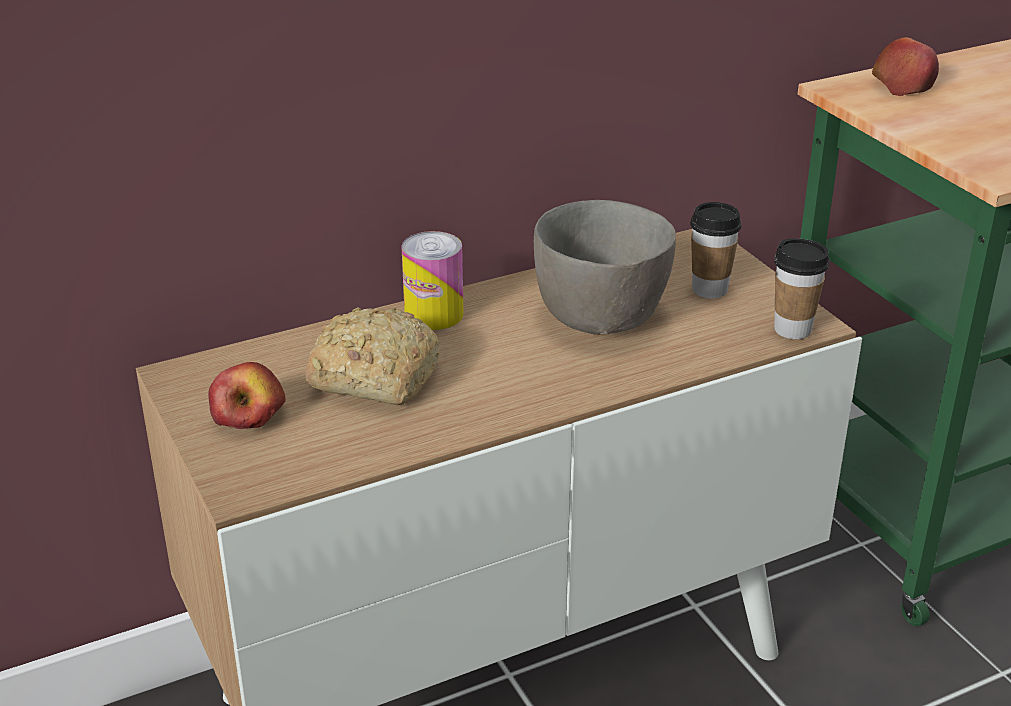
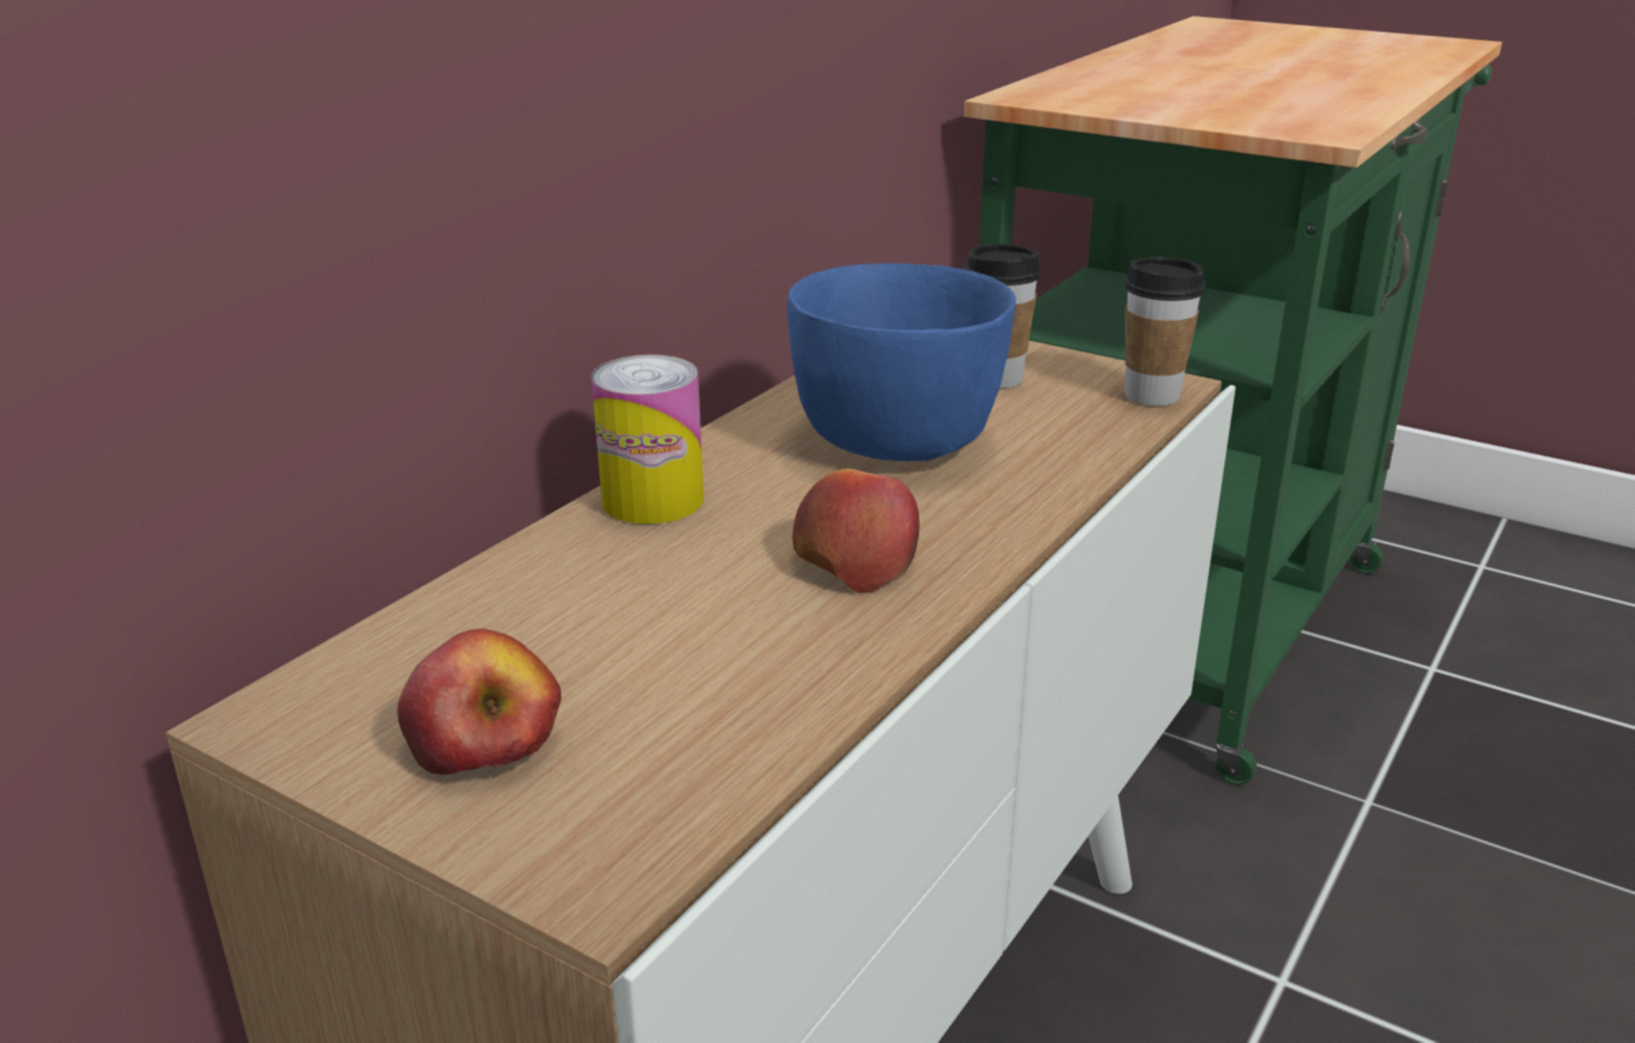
camera: 30 degrees left, 5 degrees down
(372, 376) = (649, 611): bread -> none
(602, 315) = (899, 439): grey bowl -> blue bowl
(902, 84) = (1079, 85): apple -> apple (855, 558)

